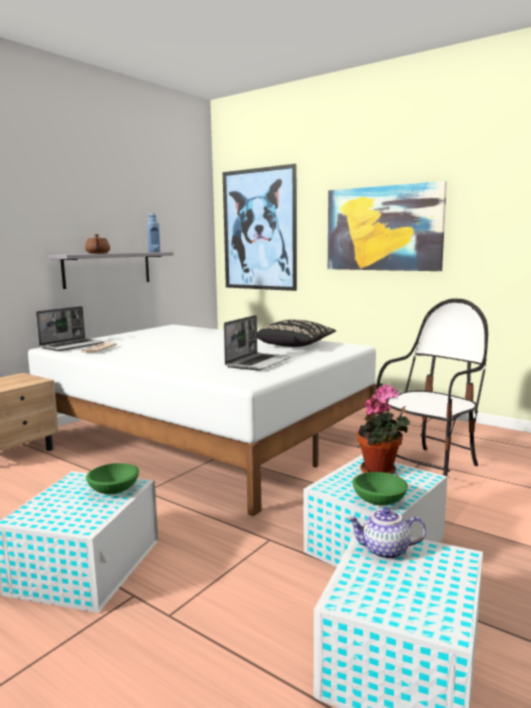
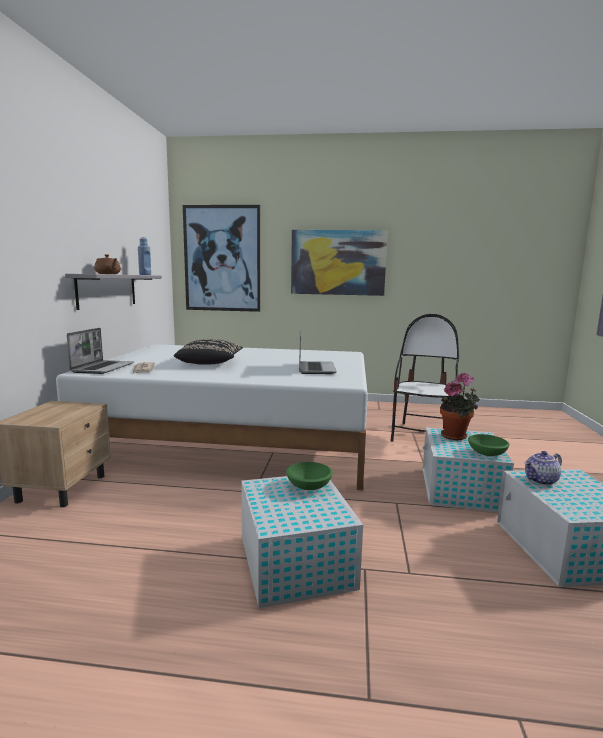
camera: 30 degrees left, 0 degrees up
(295, 346) = (308, 355): black pillow -> black pillow (210, 363)

